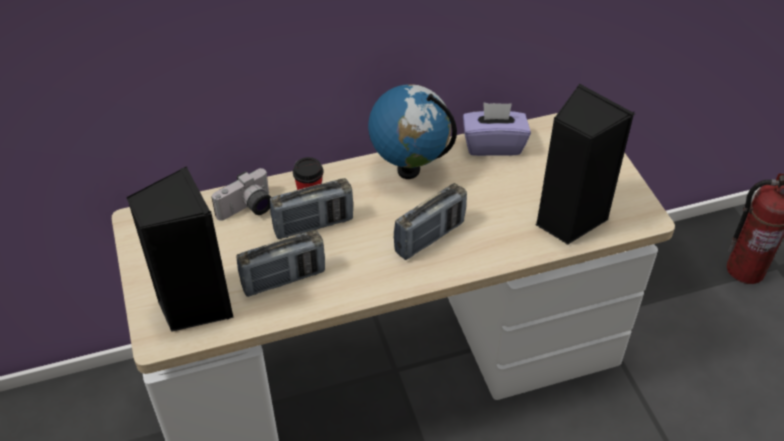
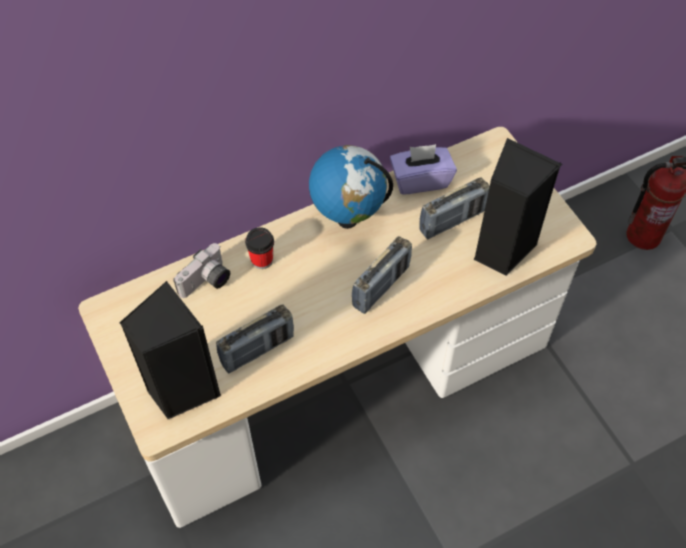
camera: 10 degrees left, 10 degrees up
(313, 225) = (272, 290): radio -> radio (452, 221)

